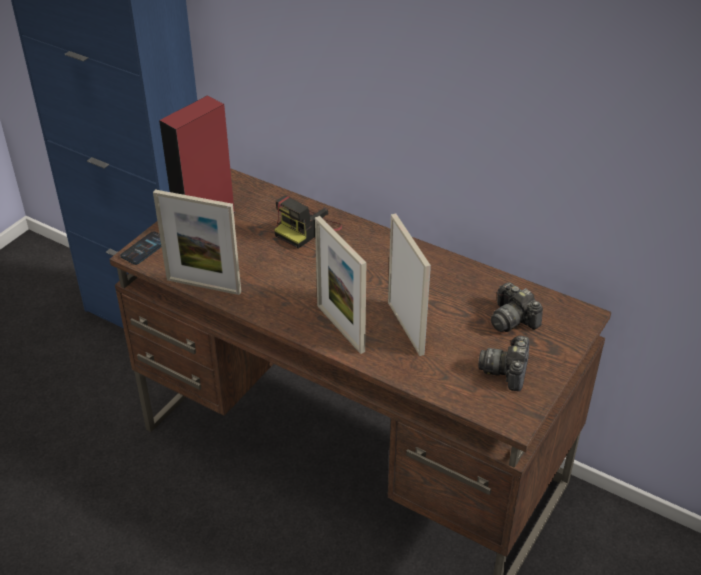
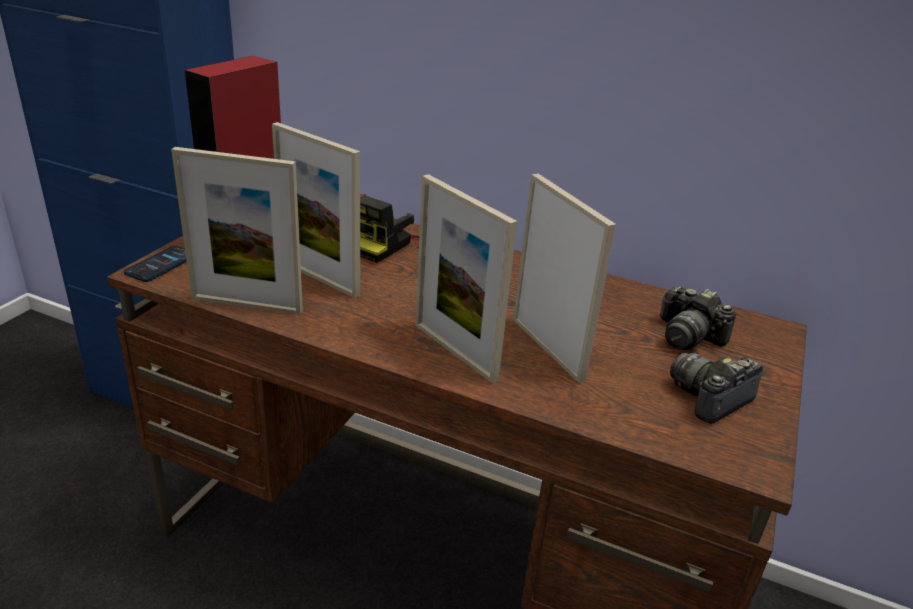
camera: 10 degrees left, 10 degrees down
(254, 262) = (319, 278): none -> picture frame
(507, 371) = (710, 399): camera -> camera turned 45 degrees clockwise

